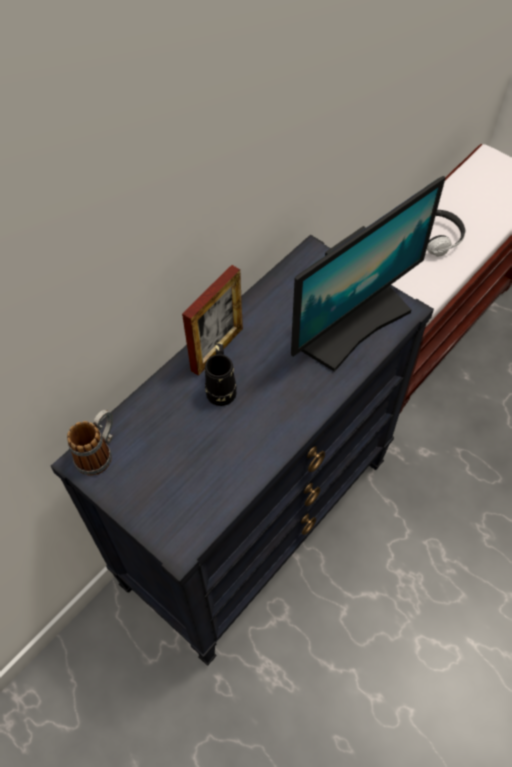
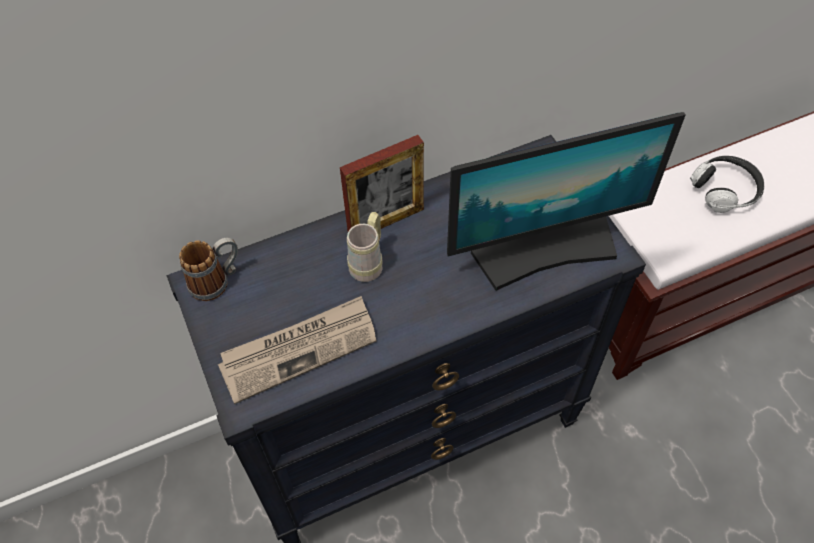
camera: 25 degrees right, 0 degrees up
(202, 481) = (299, 349): none -> newspaper
(221, 388) = (369, 262): black mug -> beige mug

